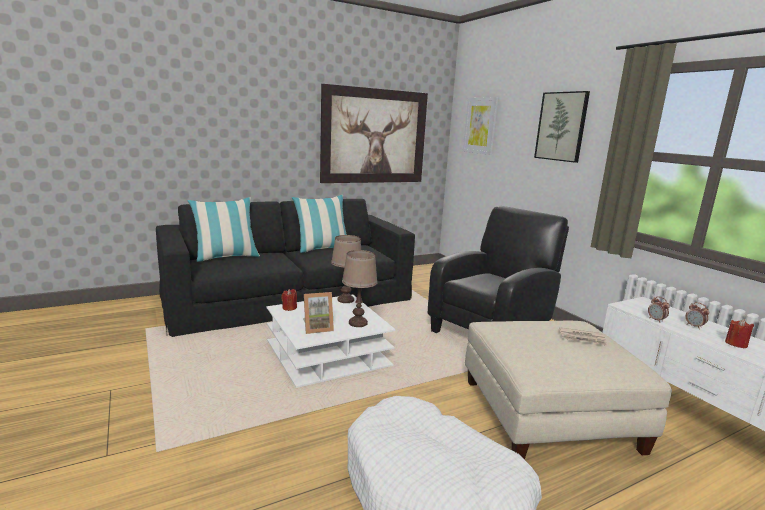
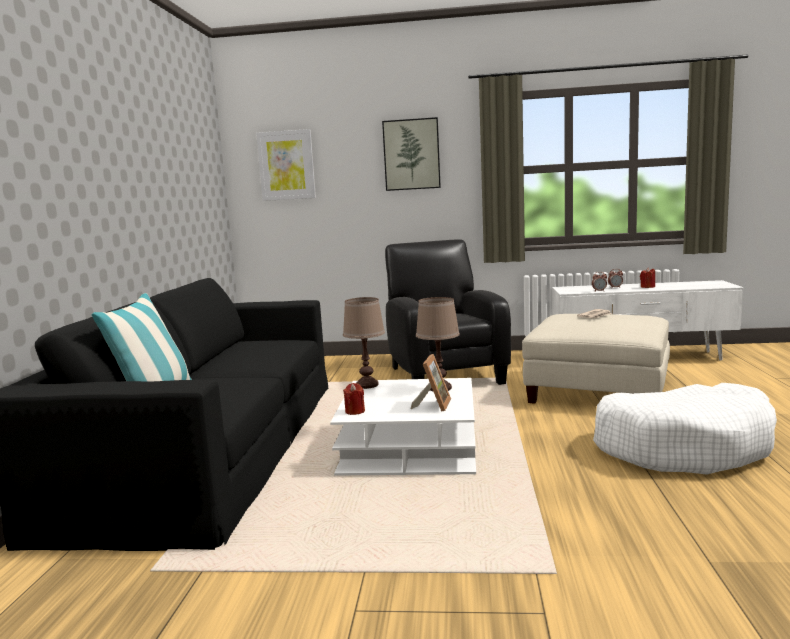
camera: 55 degrees left, 5 degrees down
(322, 249) = (223, 356): pillow -> none
(374, 136) = (178, 188): picture -> none

